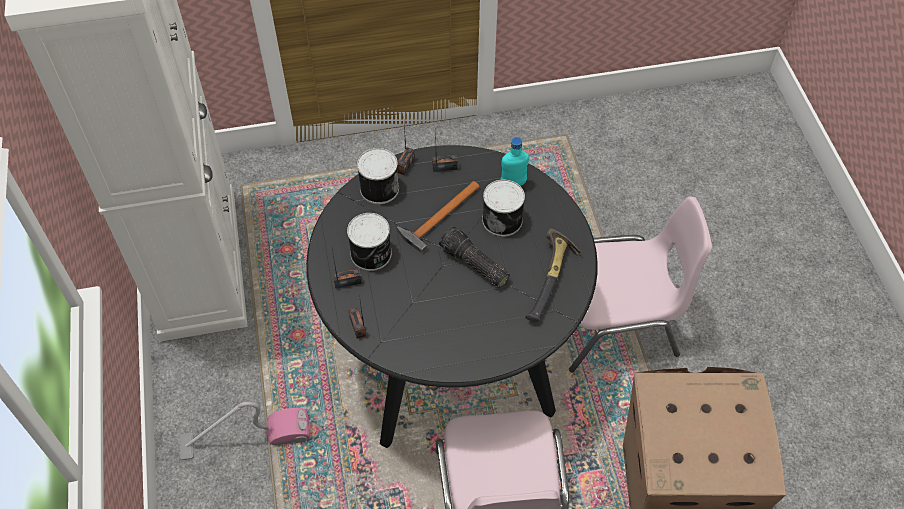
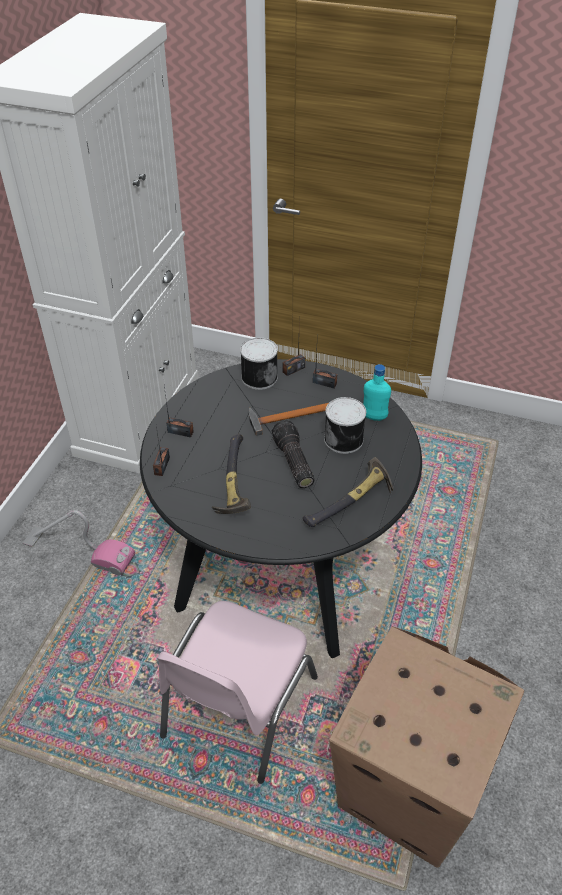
camera: 30 degrees right, 10 degrees down
(372, 254) = (215, 420): can -> none
(434, 312) = (231, 483): none -> hammer
(616, 320) = (446, 607): pink chair -> none

